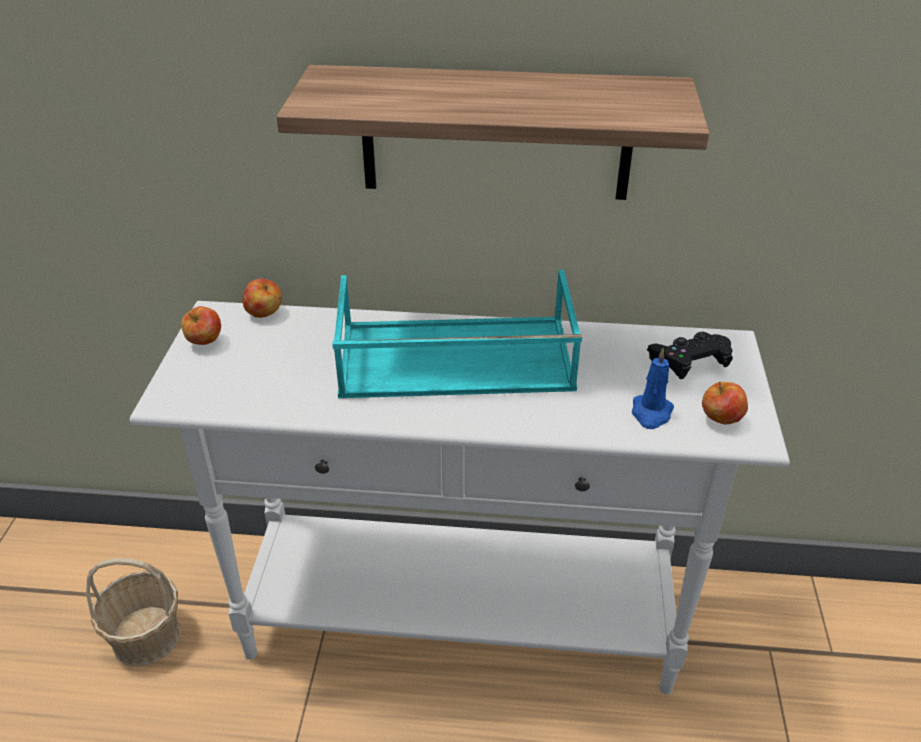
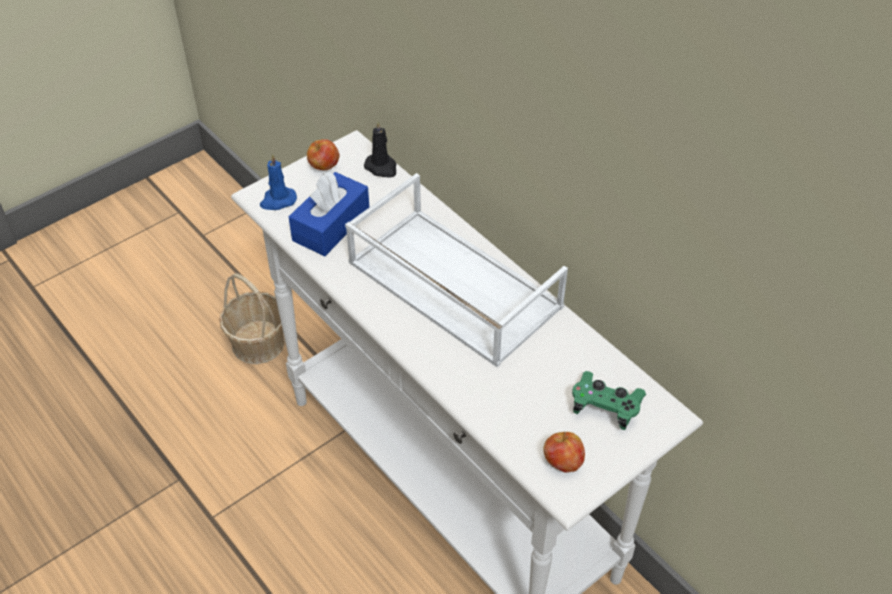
camera: 45 degrees right, 10 degrees up
(264, 313) = (381, 167): apple -> black candle
(278, 380) = (331, 225): none -> blue tissue box
(453, 359) = (451, 285): turquoise tray -> white tray
(496, 134) = (545, 130): shelf -> none
(651, 413) = (522, 421): blue candle -> blue candle (277, 200)
(688, 364) = (605, 407): black game controller -> green game controller

